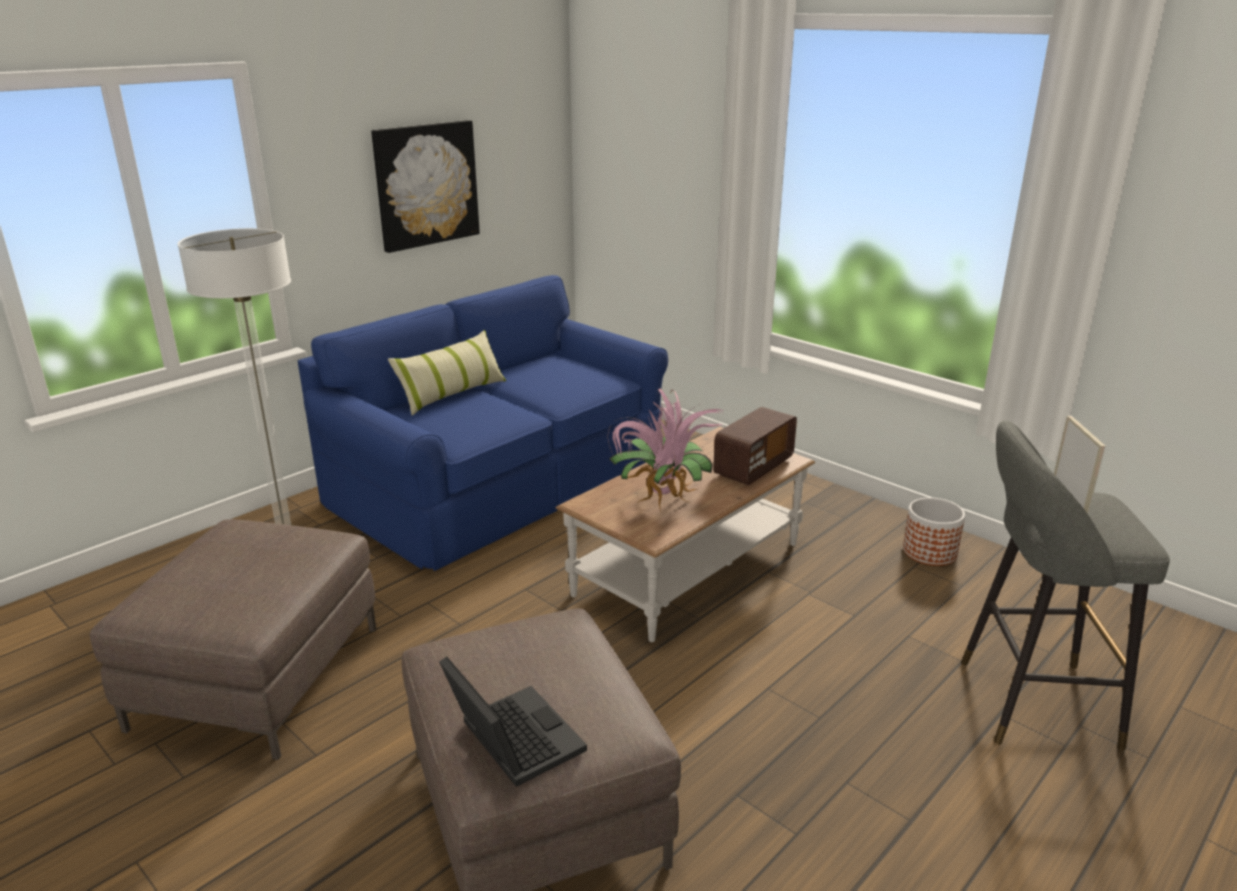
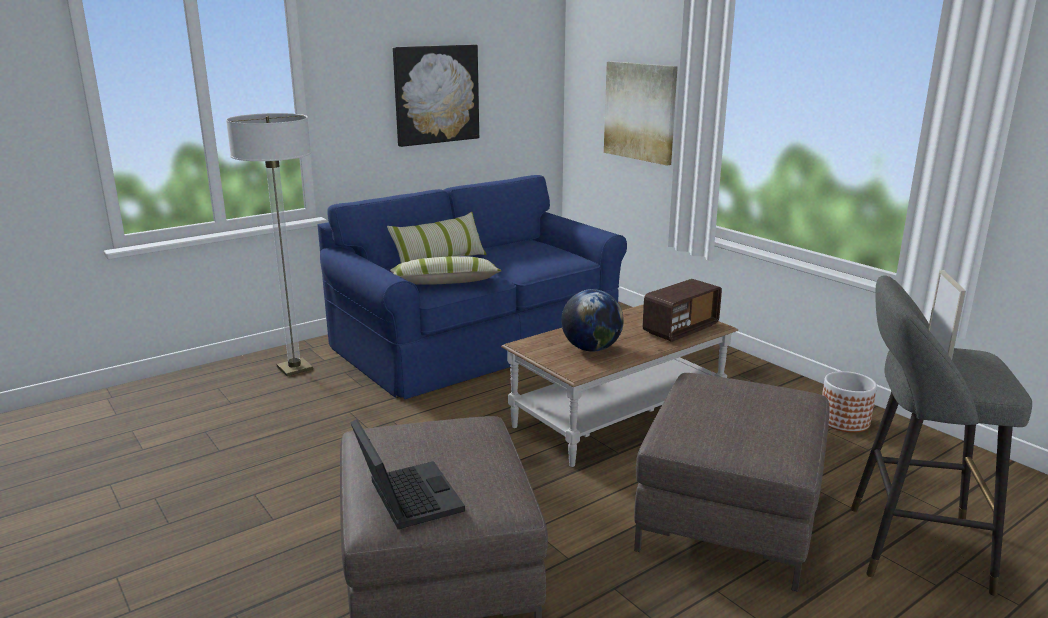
camera: 10 degrees right, 5 degrees down
(258, 676) = (245, 460): brown ottoman -> brown ottoman (728, 515)
(468, 426) = (445, 282): none -> pillow
(661, 503) = (591, 349): potted plant -> globe
(671, 197) = (640, 111): none -> picture

